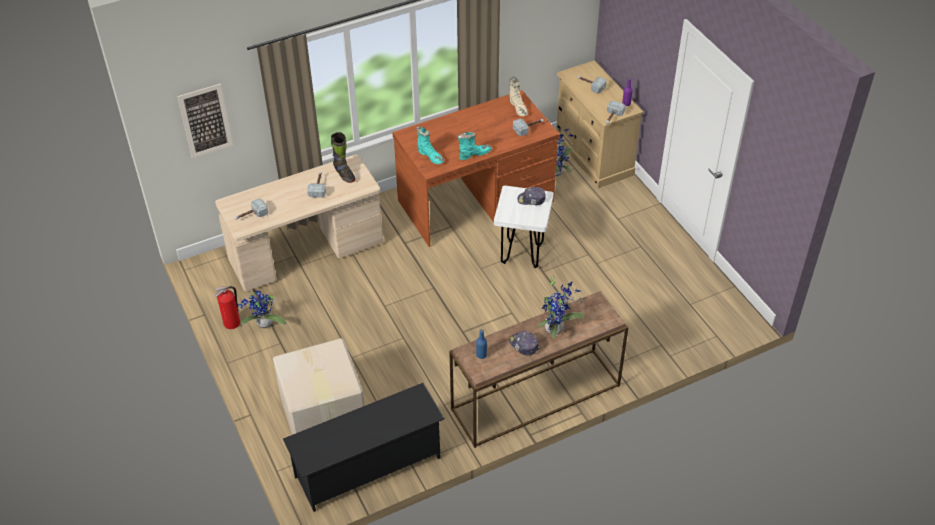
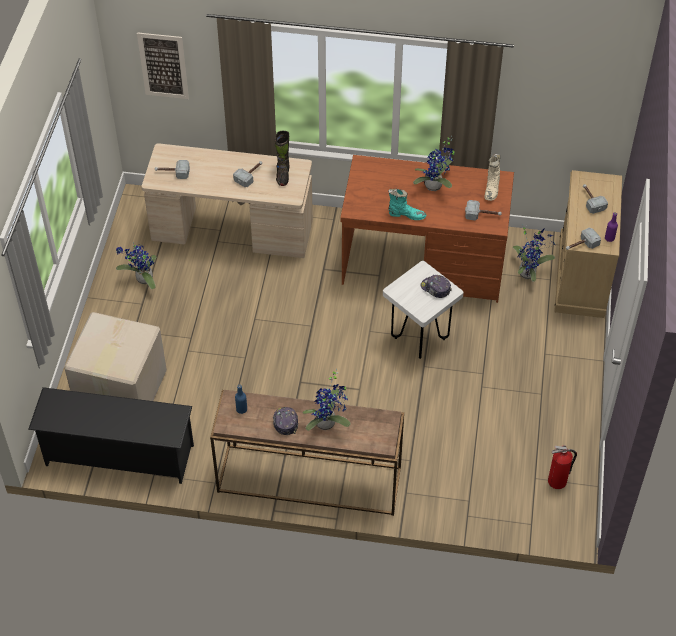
camera: 35 degrees right, 5 degrees up
(232, 323) = (119, 264): fire extinguisher -> fire extinguisher (557, 481)
(430, 156) = (364, 196): turquoise boot -> none
(476, 125) = (435, 187): none -> potted plant

